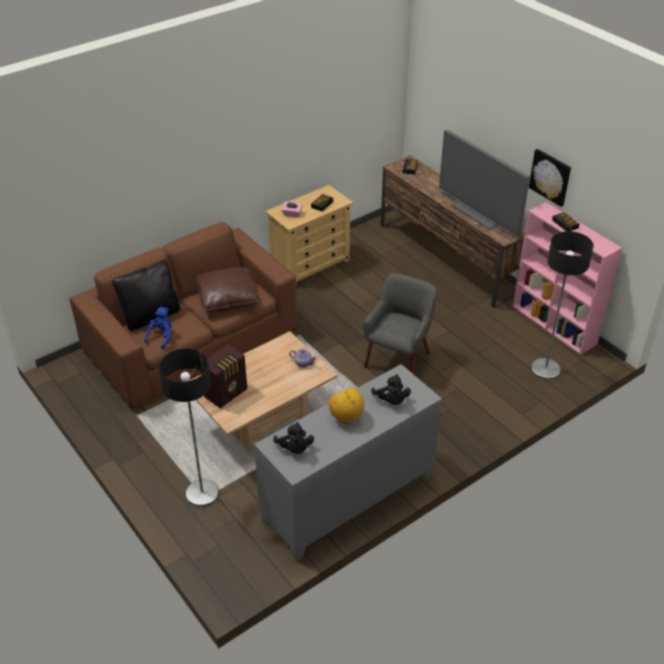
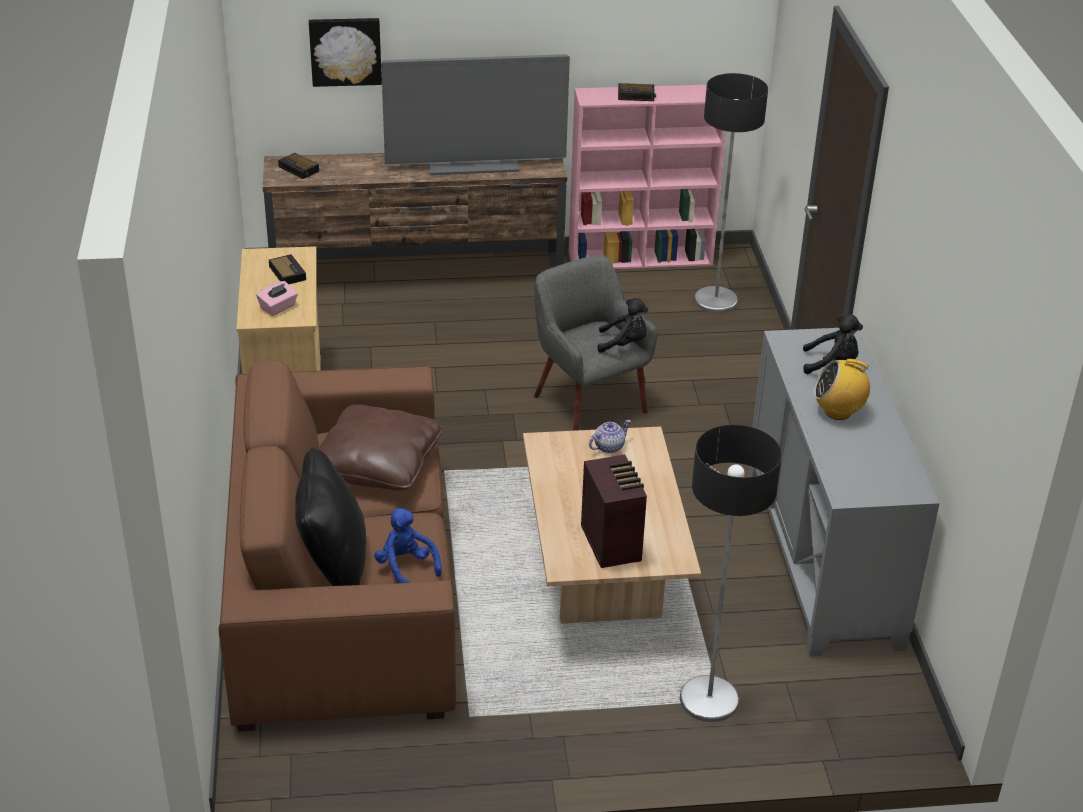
camera: 60 degrees left, 5 degrees down
(294, 448) = (868, 476): black plush toy -> black plush toy (624, 344)
(551, 177) = (575, 46): picture -> picture (345, 51)

